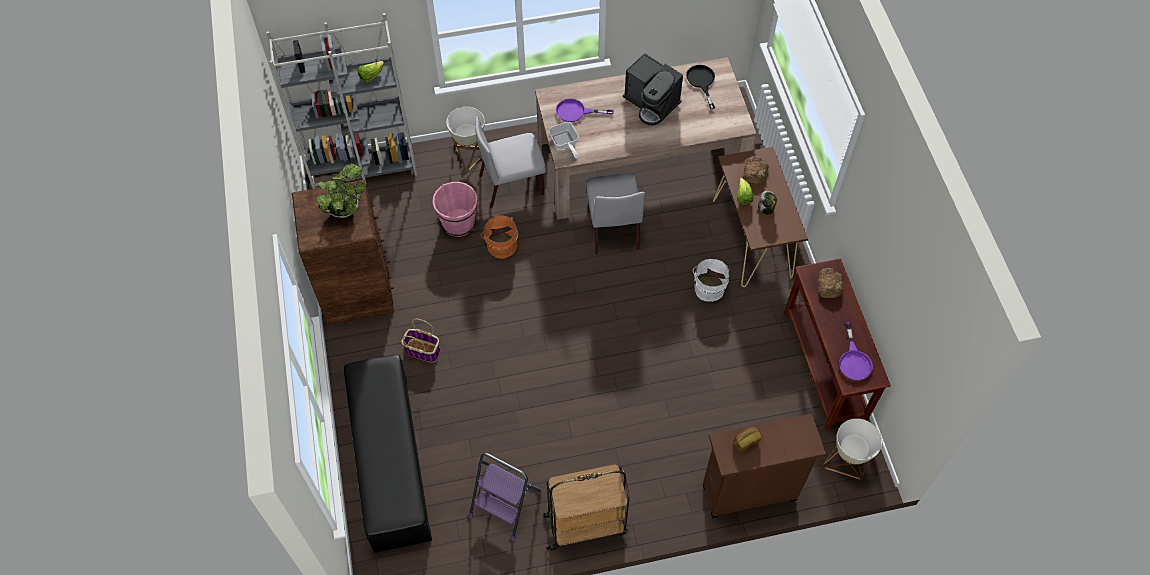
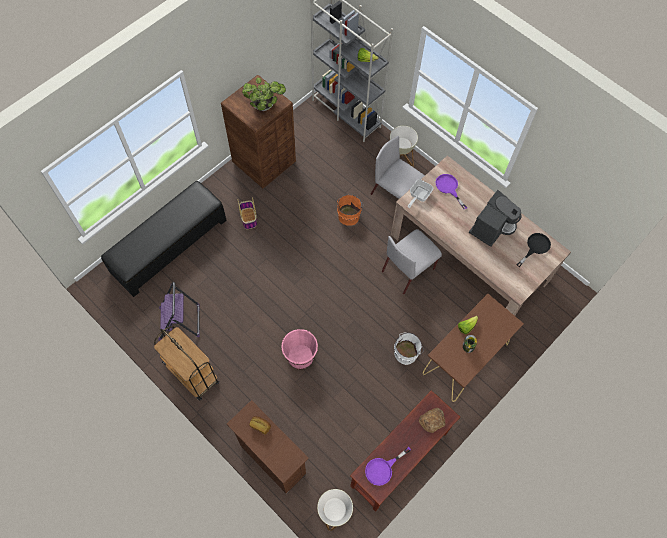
camera: 55 degrees right, 5 degrees up
(458, 223) = (347, 184): pink bucket -> pink bucket (300, 357)
(651, 103) = (491, 227): coffee machine -> coffee machine turned 150 degrees counterclockwise
(754, 172) = (492, 323): bread -> none

